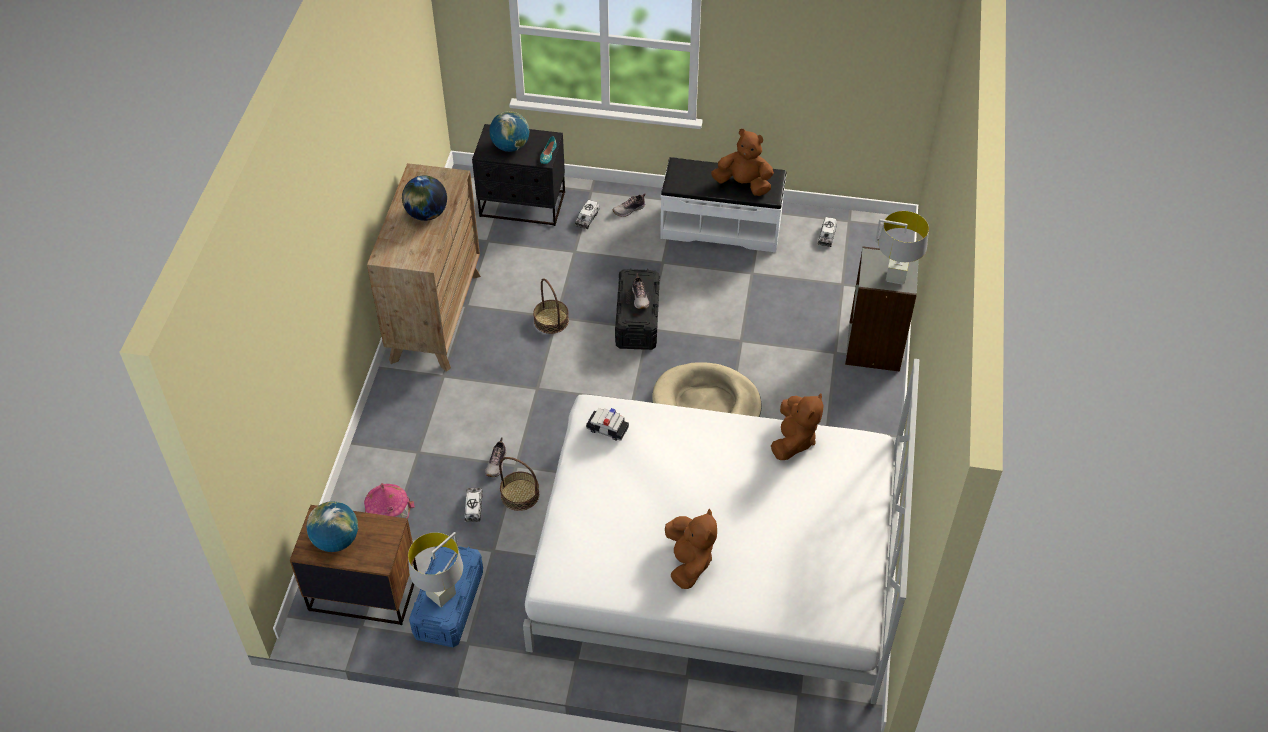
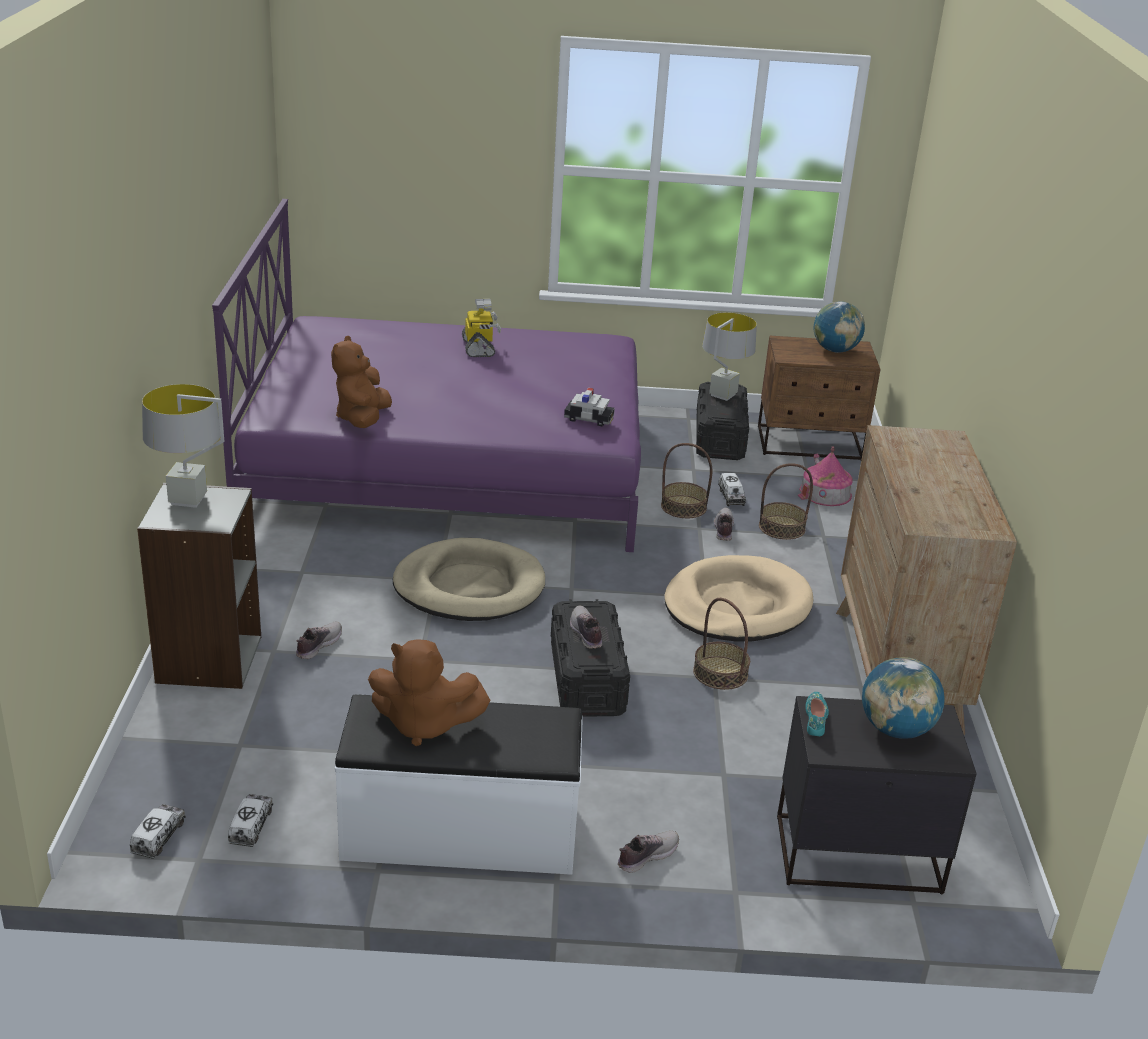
camera: 170 degrees right, 20 degrees down
(426, 214) = (929, 480): globe -> none
(447, 464) = (781, 527): none -> basket
(448, 604) = (719, 438): blue storage box -> black storage box
(518, 378) = (737, 605): none -> beige dog bed
(587, 219) = (722, 834): toy truck -> toy truck (158, 837)
(689, 562) = (479, 348): brown plush toy -> toy robot
(716, 561) = (447, 467): white bed -> purple bed
(807, 355) = (318, 645): none -> shoe

